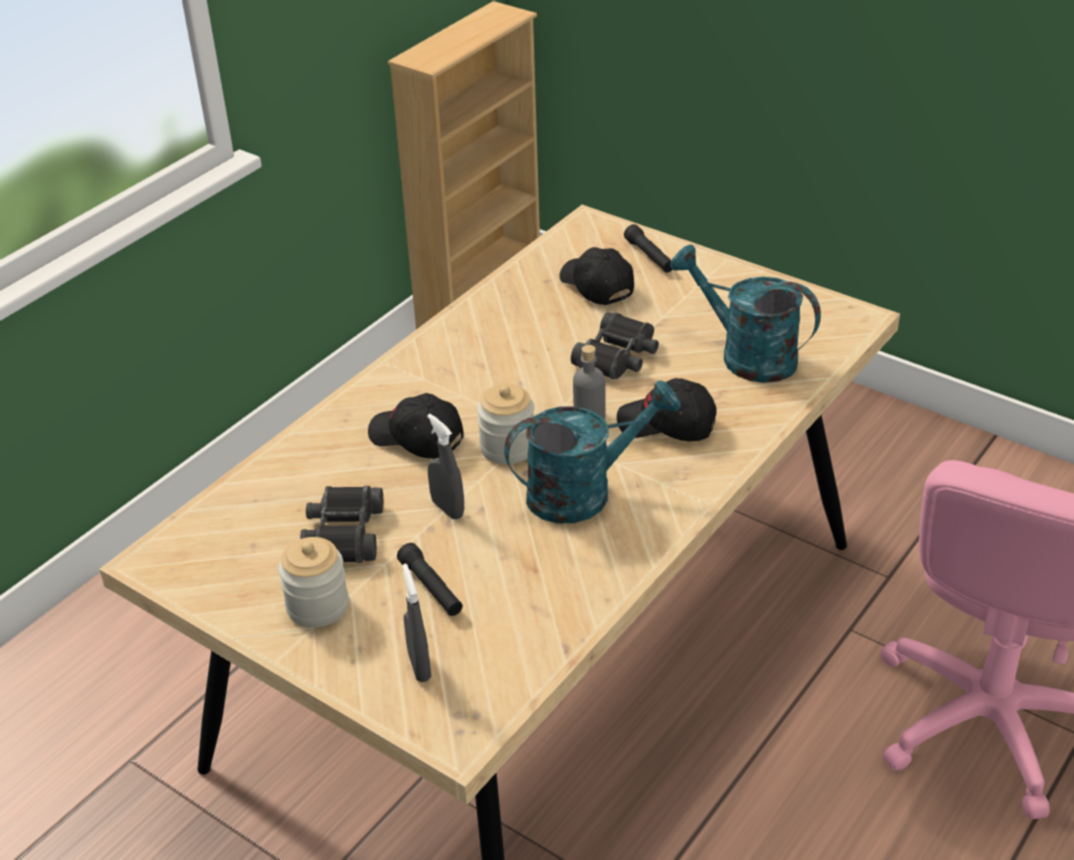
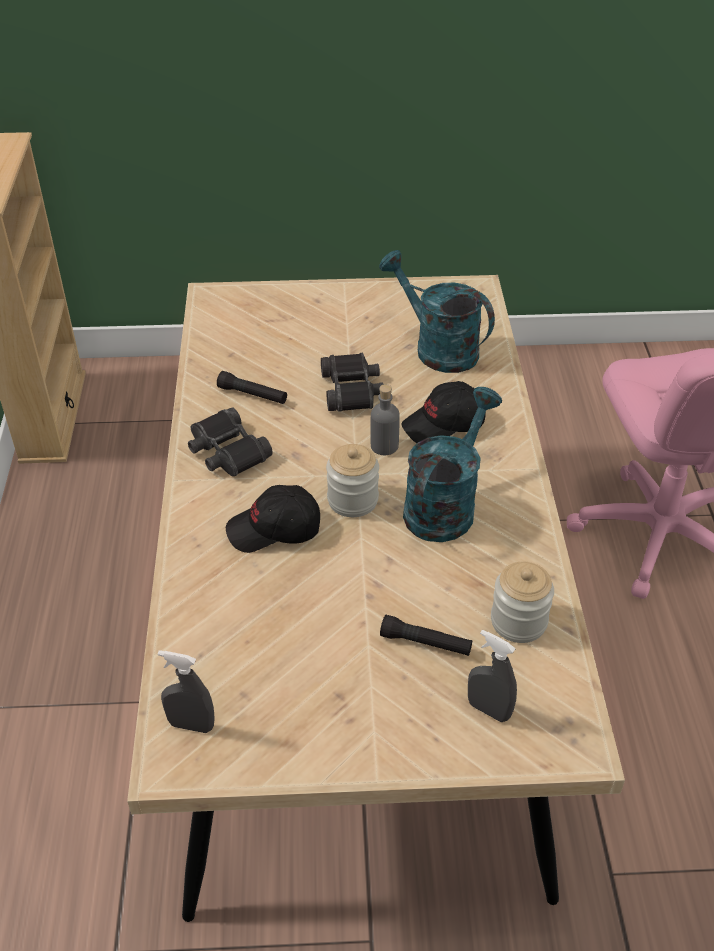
camera: 40 degrees left, 5 degrees up
(317, 606) = (357, 712): jar -> jar (518, 621)
(343, 534) = (308, 640): black binoculars -> black binoculars (227, 452)
(447, 509) = (364, 573): grey spray bottle -> grey spray bottle (191, 725)
(595, 286) = (273, 342): black cap -> none
(649, 257) = (287, 303): black flashlight -> black flashlight (252, 395)
(746, 355) = (437, 348): turquoise watering can -> turquoise watering can turned 45 degrees clockwise

